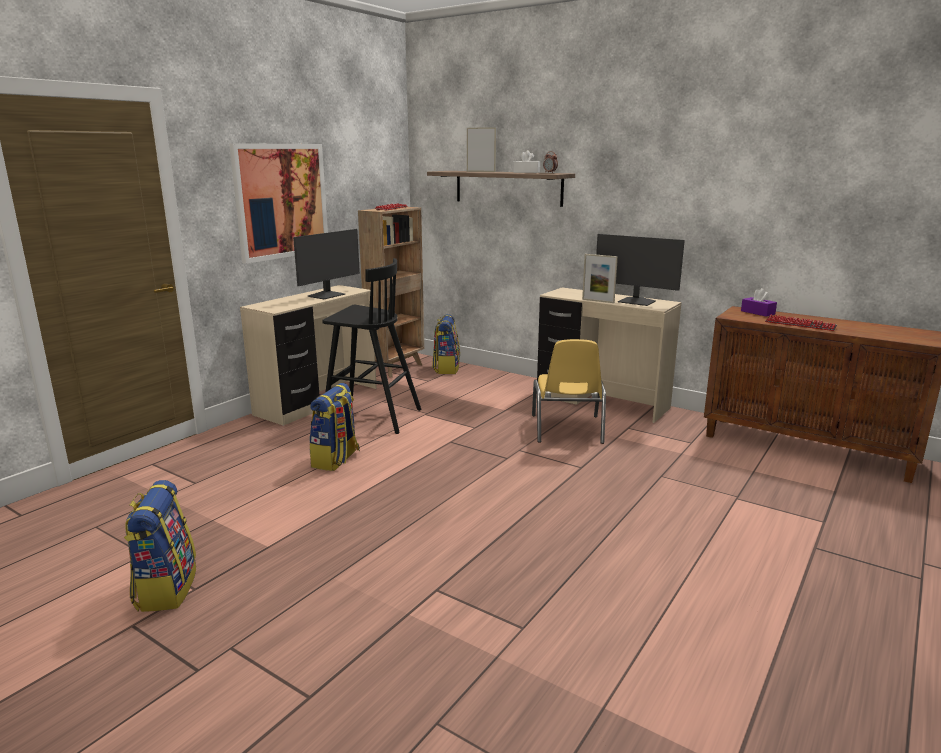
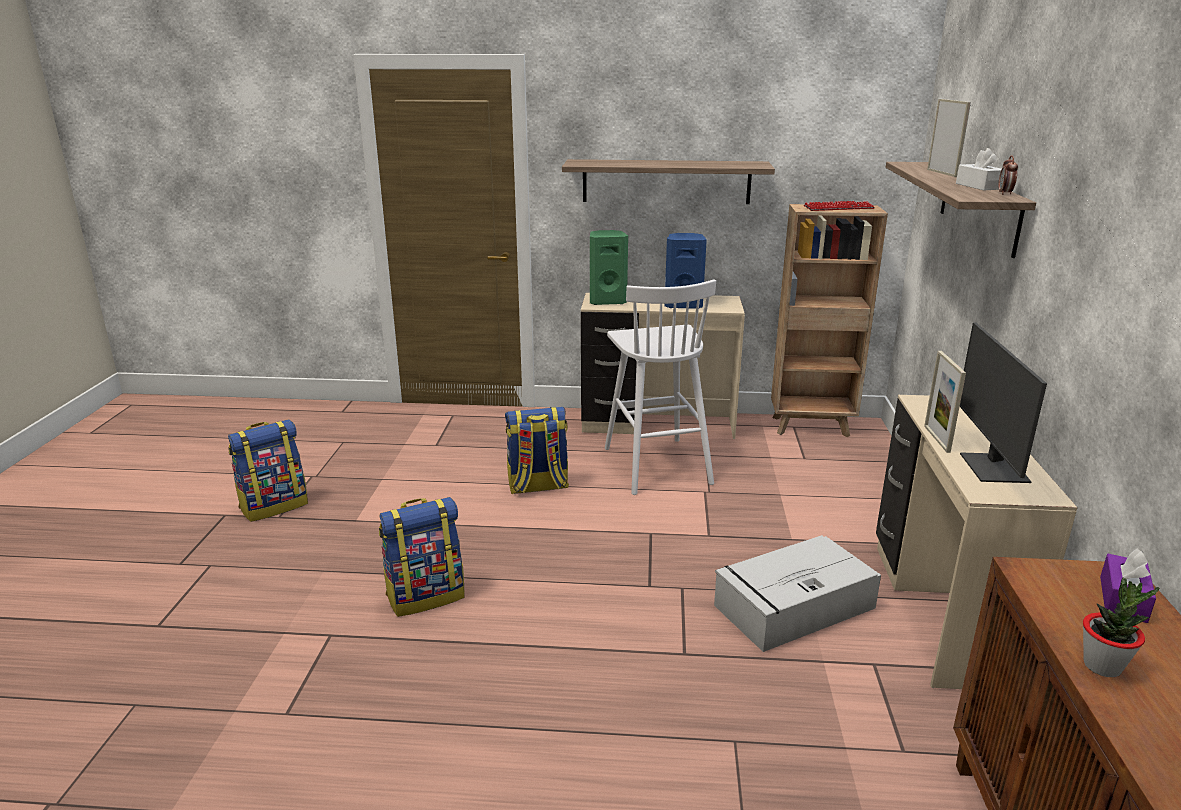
camera: 60 degrees right, 5 degrees up
(275, 306) = (607, 301): none -> green speaker
(281, 201) = (666, 181): picture -> shelf
(327, 295) = (683, 305): monitor -> blue speaker
(370, 417) = (656, 465): black stool -> white stool
(446, 368) = (862, 455): backpack -> backpack (426, 596)
(567, 429) = (792, 607): yellow chair -> grey storage box
(800, 324) = (1102, 666): keyboard -> potted plant

